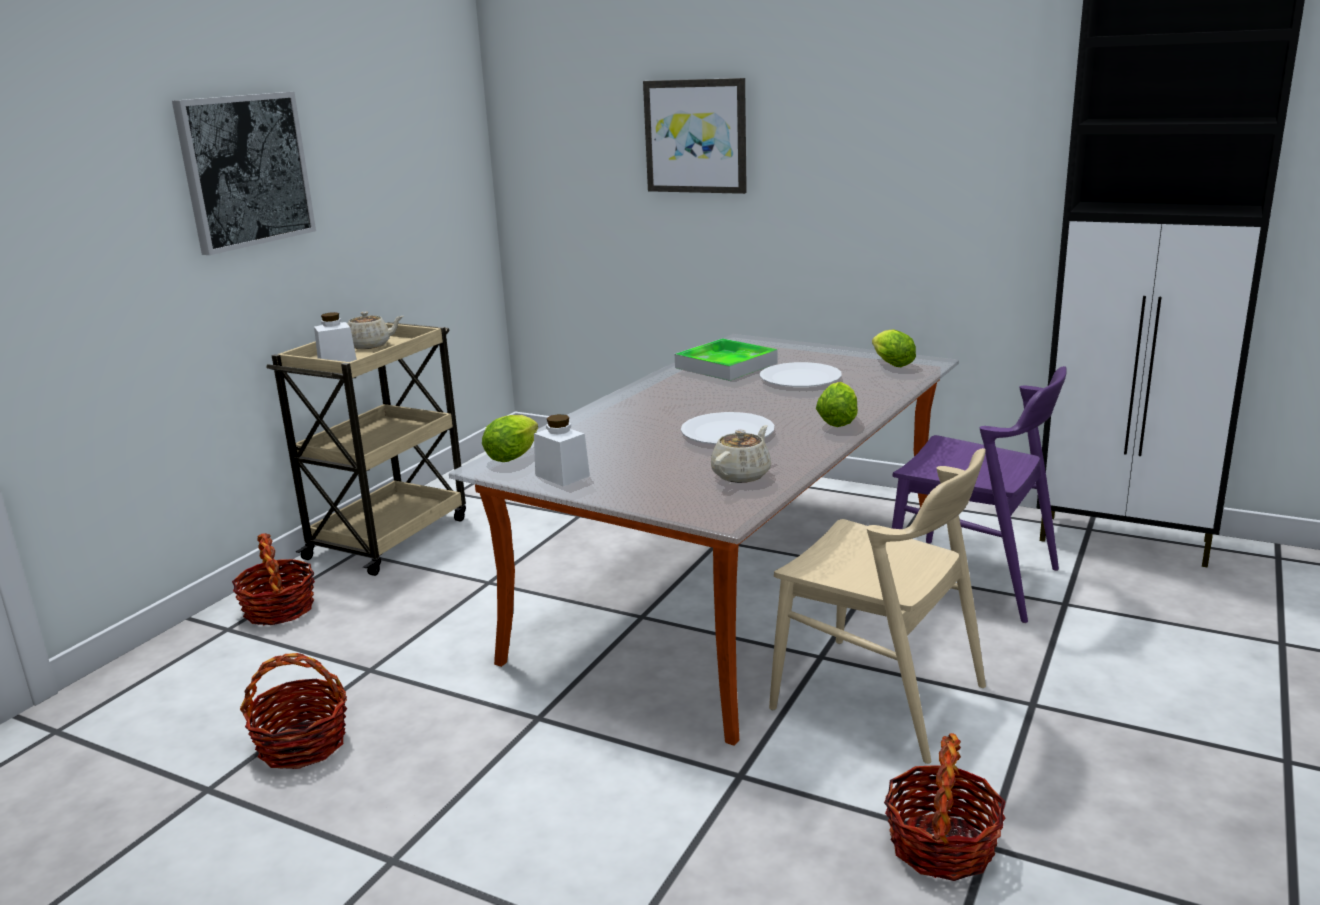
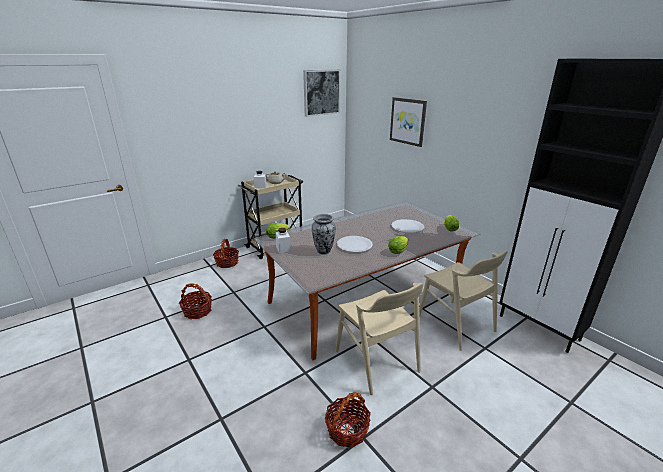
camera: 25 degrees right, 5 degrees up
(245, 170) = (238, 120): picture -> picture (321, 92)
(670, 457) = (324, 251): none -> vase
(726, 365) = (387, 215): tray -> none
(742, 474) = (338, 265): beige teapot -> none
(973, 580) = (455, 324): purple chair -> beige chair

